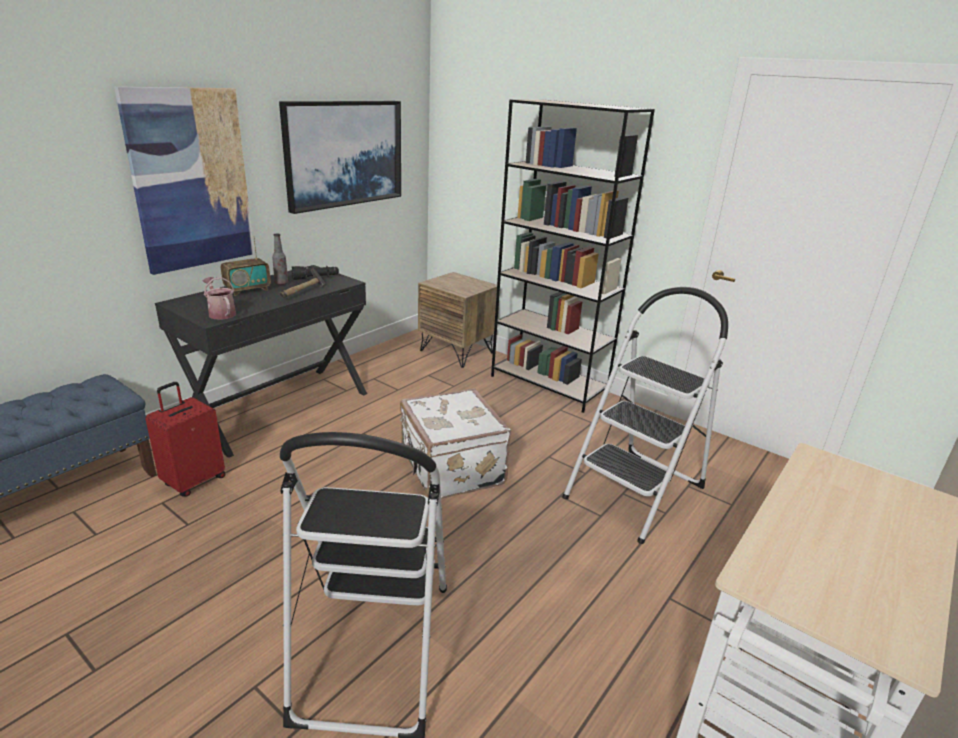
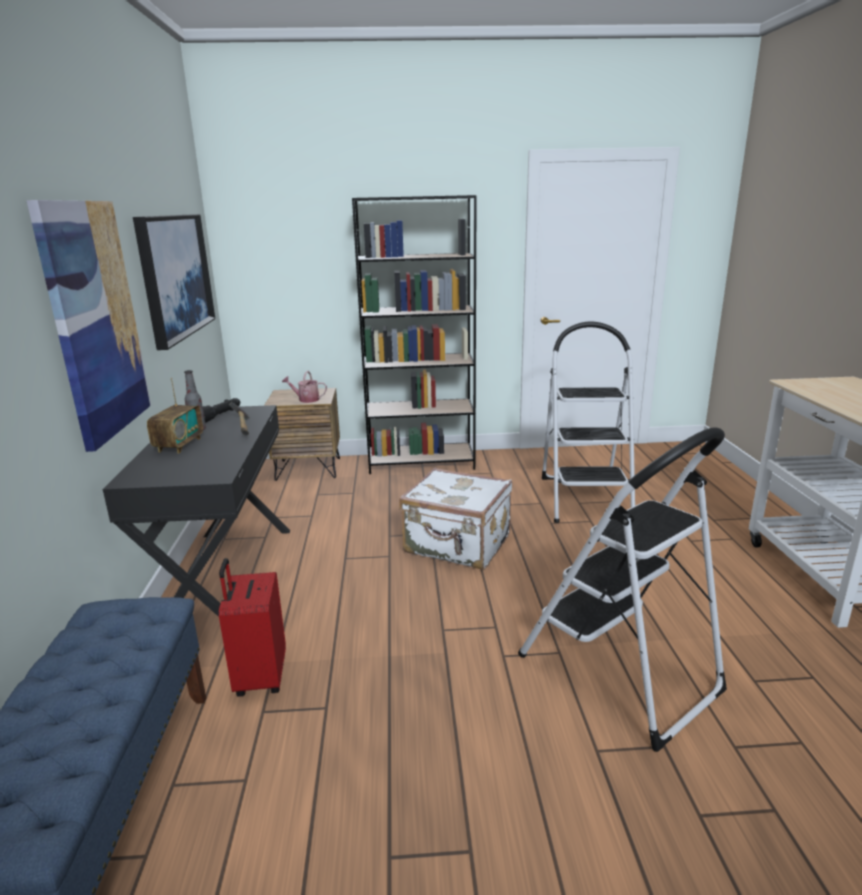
camera: 40 degrees left, 5 degrees down
(221, 313) = (210, 468): watering can -> watering can (306, 399)

